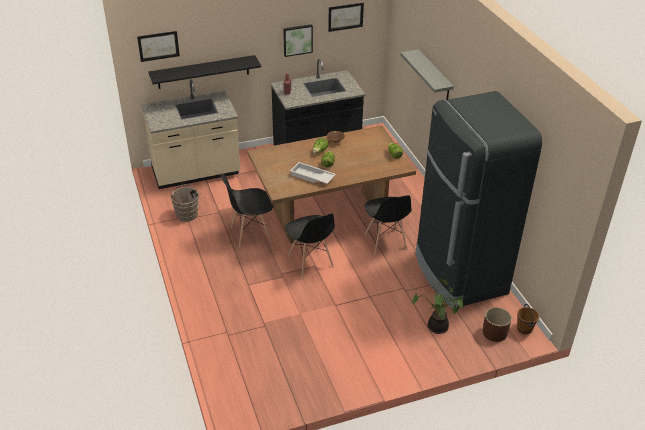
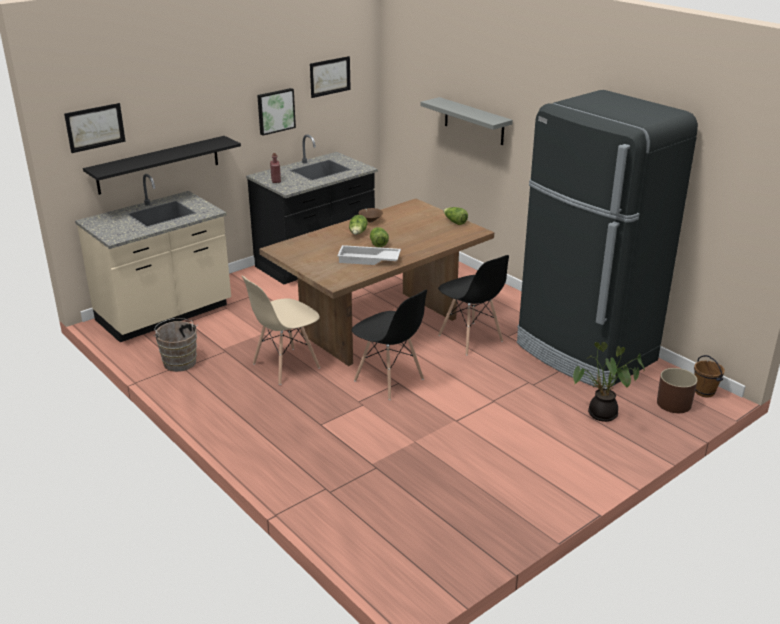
camera: 20 degrees left, 10 degrees down
(250, 233) = (285, 366): black chair -> beige chair

